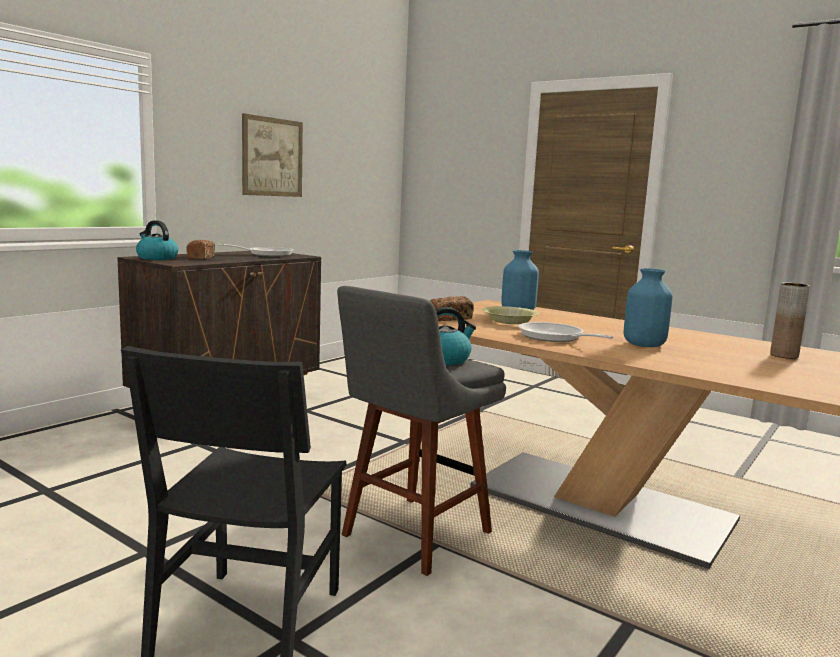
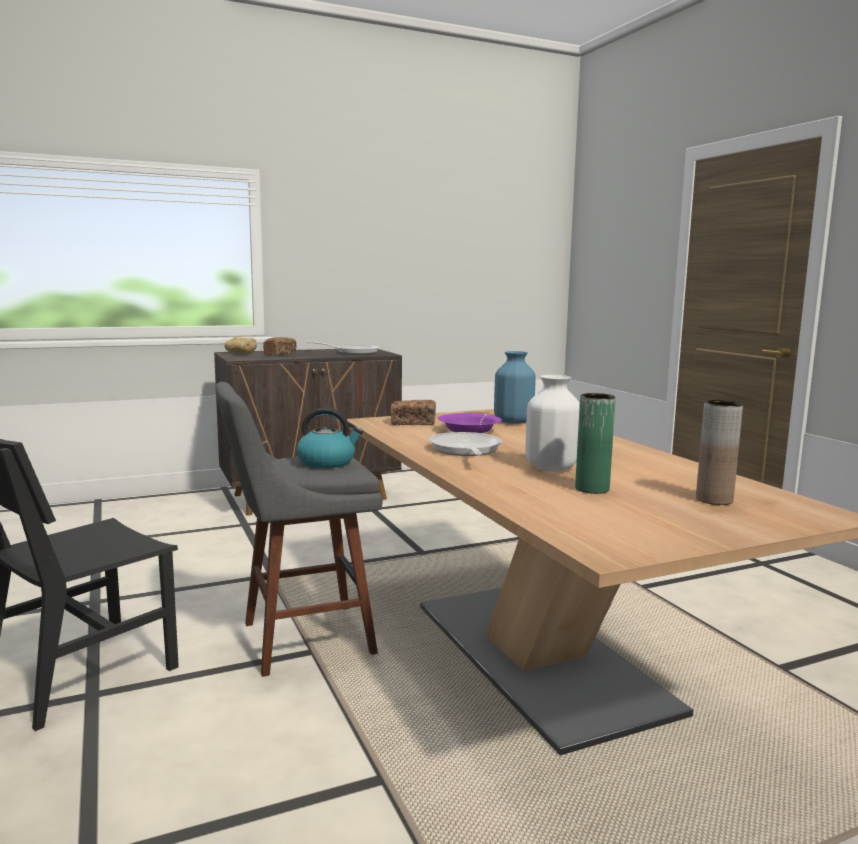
camera: 30 degrees right, 0 degrees up
(156, 258) = (240, 353): kettle -> bread
(272, 157) = (393, 256): picture -> none
(509, 321) = (469, 431): yellow bowl -> purple bowl
(643, 345) = (550, 468): blue vase -> white vase
(708, 357) = (592, 489): none -> green vase

